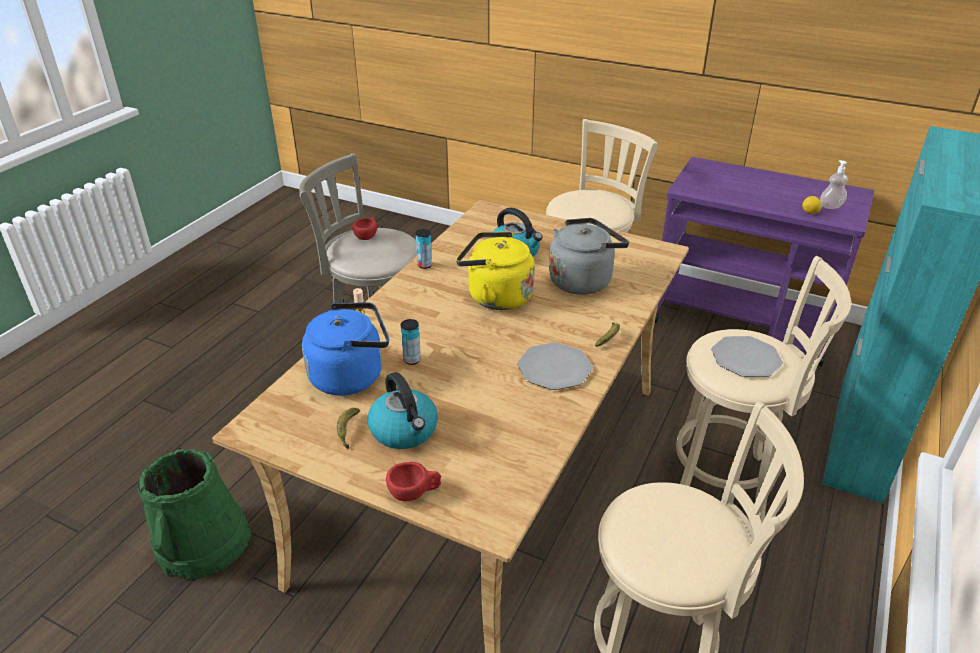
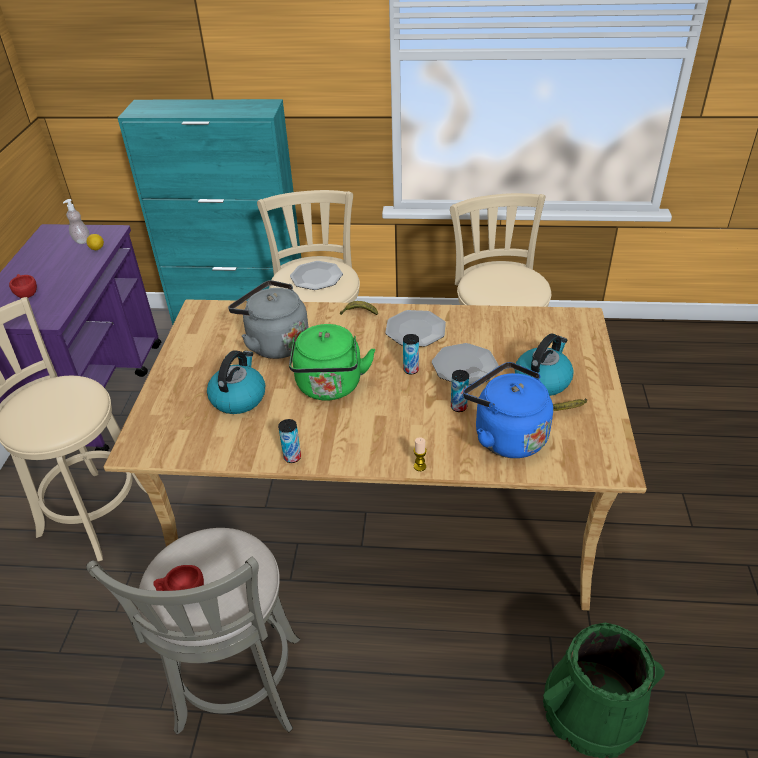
camera: 110 degrees left, 5 degrees up
(414, 493) = (592, 355): red cup -> red cup (26, 293)
(469, 383) = (464, 366): none -> plate
(488, 347) = (411, 370): none -> can
(495, 297) = (330, 387): yellow kettle -> green kettle

